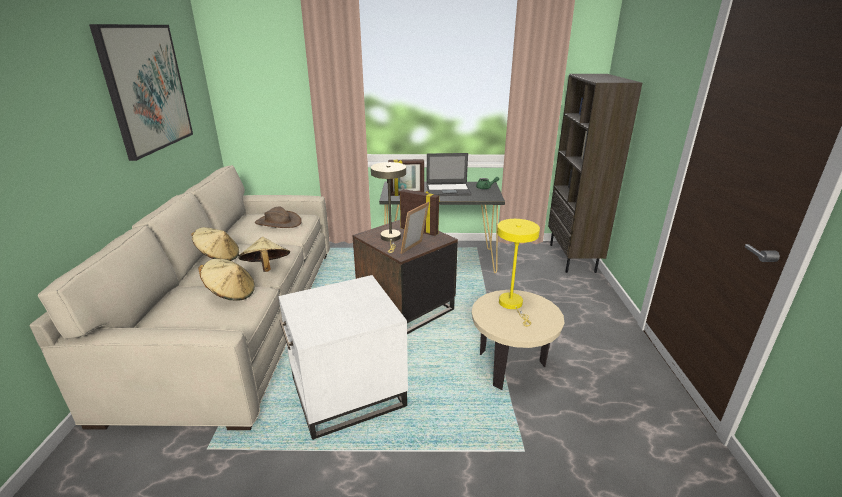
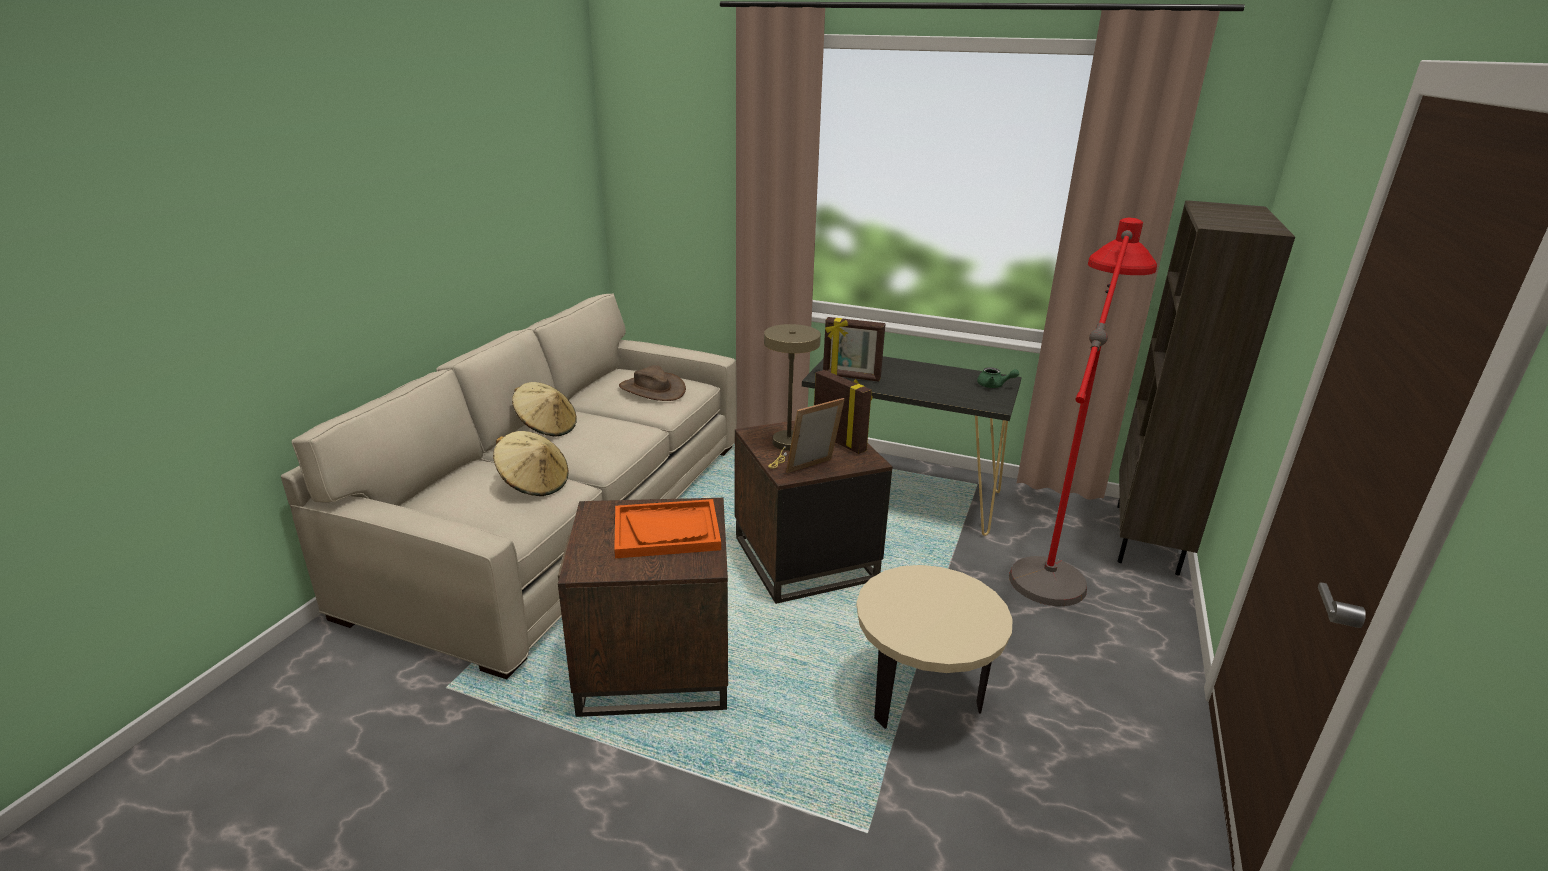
camera: 20 degrees right, 0 degrees up
(146, 88) = (497, 179): picture -> none
(266, 268) = (597, 457): beige hat -> none
(348, 393) = (655, 666): white side table -> brown side table
(350, 301) = (667, 531): none -> orange tray
(449, 190) = (926, 380): laptop -> none
(512, 305) = (934, 595): yellow table lamp -> none
(535, 275) = (1055, 555): none -> red floor lamp

